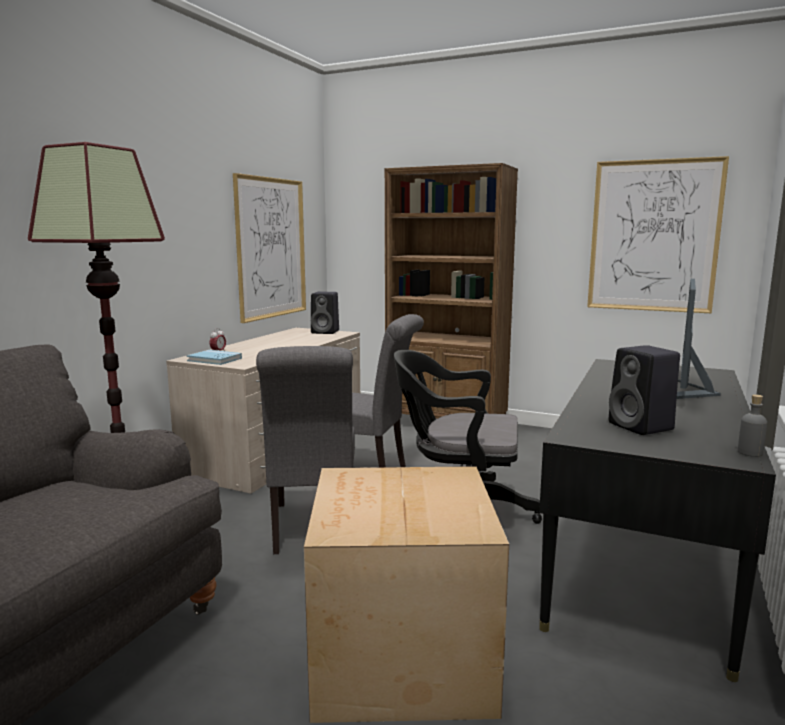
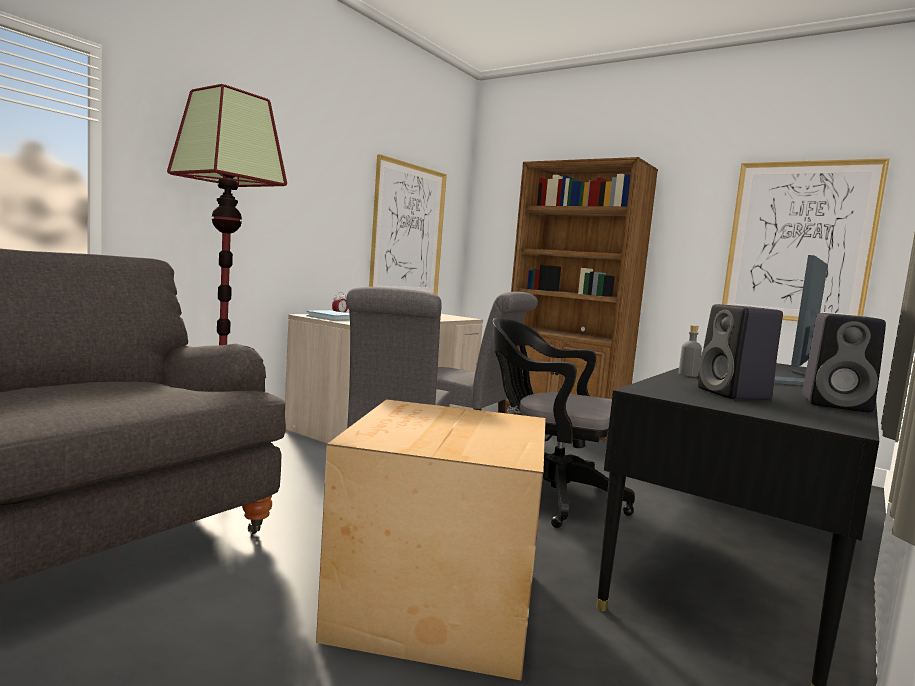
camera: 10 degrees right, 5 degrees down
(326, 332) = (450, 316): black speaker -> black speaker (838, 405)
(750, 452) = (855, 423): grey bottle -> grey bottle (688, 374)

